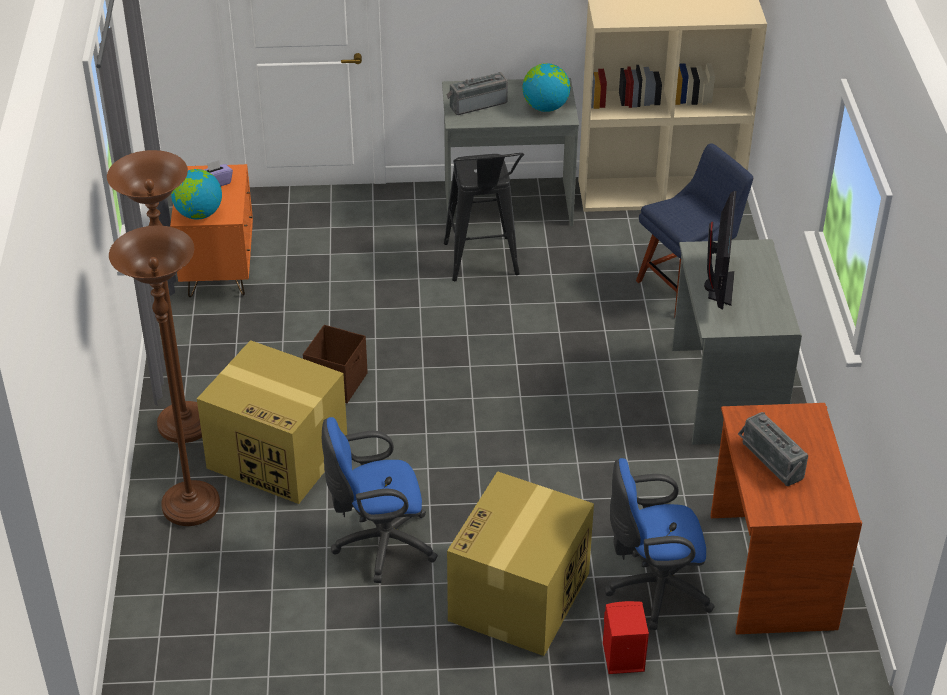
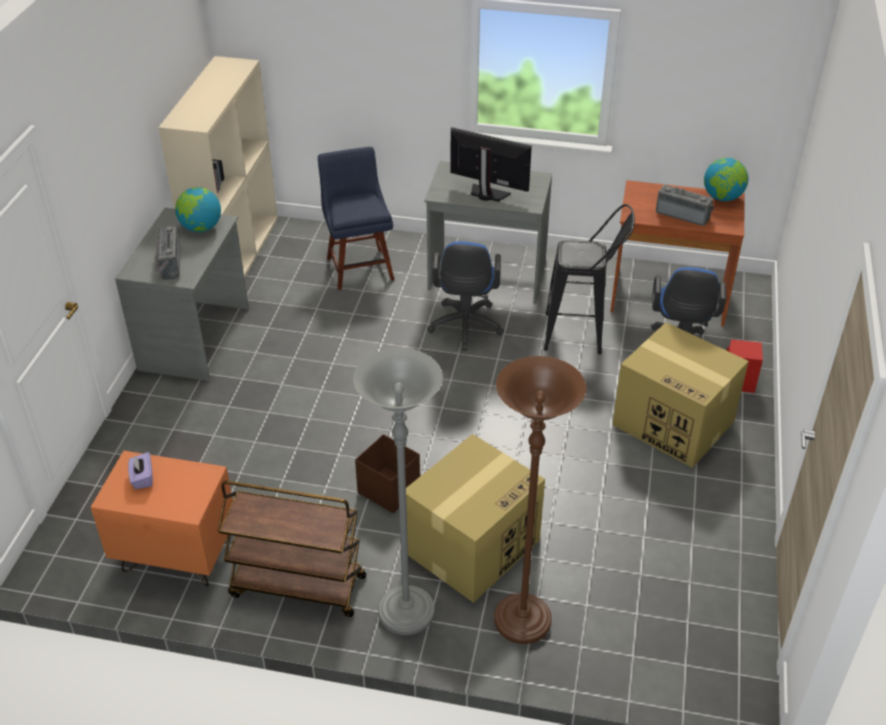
camera: 75 degrees left, 0 degrees up
(185, 425) = (406, 612): brown floor lamp -> grey floor lamp
(198, 214) = (190, 498): globe -> globe (722, 198)
(201, 350) = (296, 586): none -> brown cart
(379, 545) = (601, 494): blue office chair -> blue office chair (465, 328)
(482, 265) = (271, 369): black stool -> black stool (581, 334)
(769, 463) = (683, 214): radio -> radio turned 135 degrees counterclockwise

